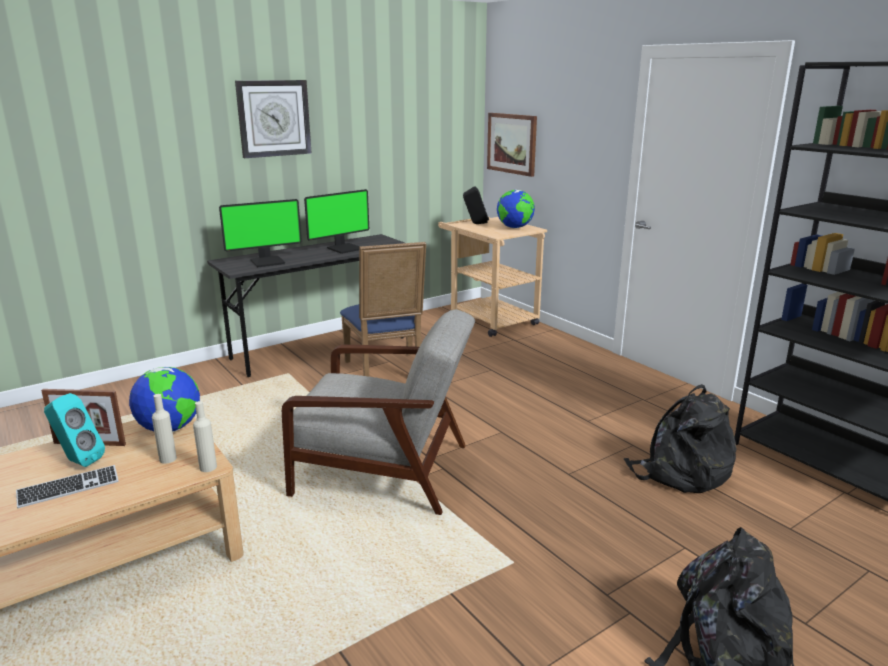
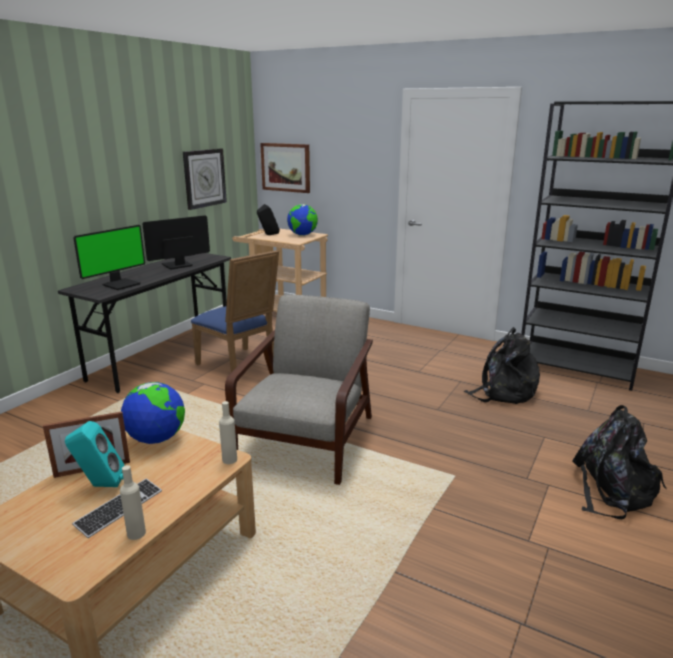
camera: 25 degrees left, 0 degrees up
(168, 459) = (185, 462): beige bottle -> beige bottle (136, 533)
(274, 118) = (102, 152): wall clock -> wall clock (204, 178)
(344, 248) = (177, 265): monitor -> monitor turned 150 degrees counterclockwise
(384, 470) = (308, 438): grey armchair -> grey armchair turned 60 degrees counterclockwise

